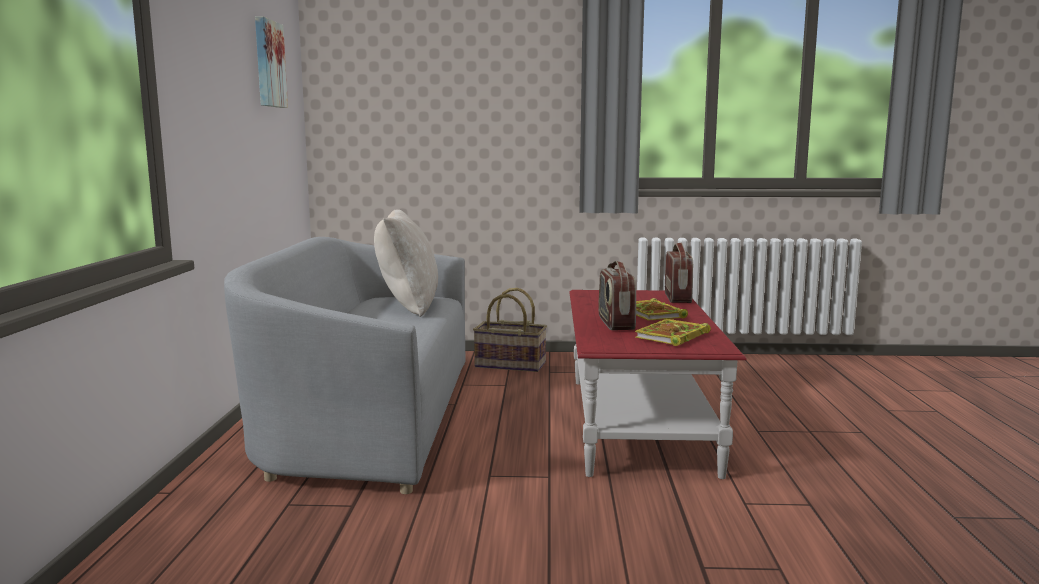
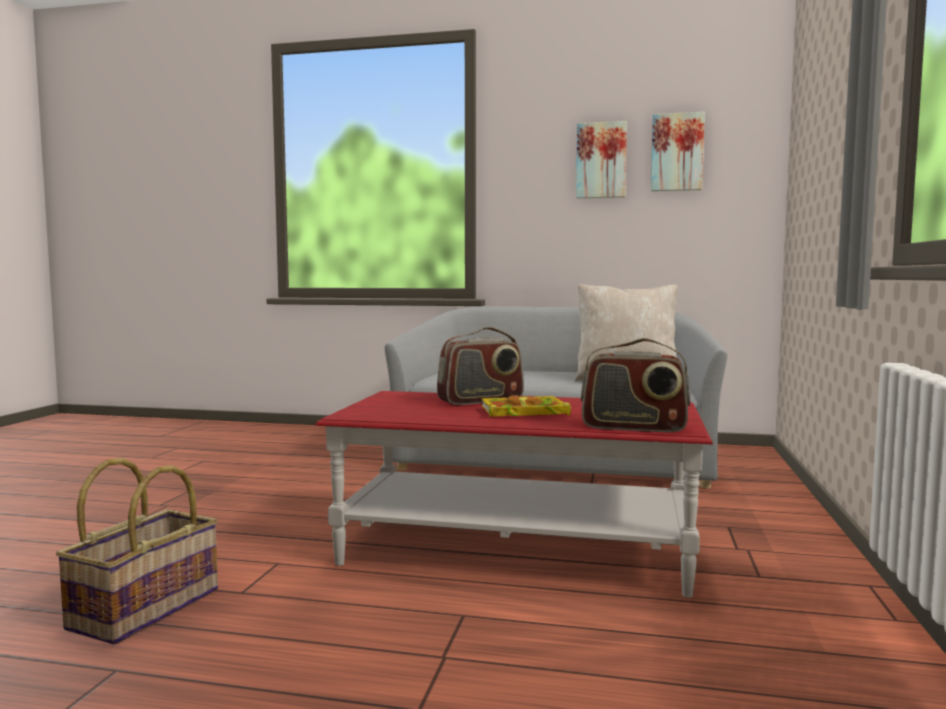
camera: 100 degrees right, 5 degrees down
(234, 61) = (601, 160): none -> picture
(509, 365) = (751, 510): basket -> basket (144, 608)
(615, 323) = (481, 401): radio -> radio turned 150 degrees clockwise
(672, 337) = (407, 408): book -> none

